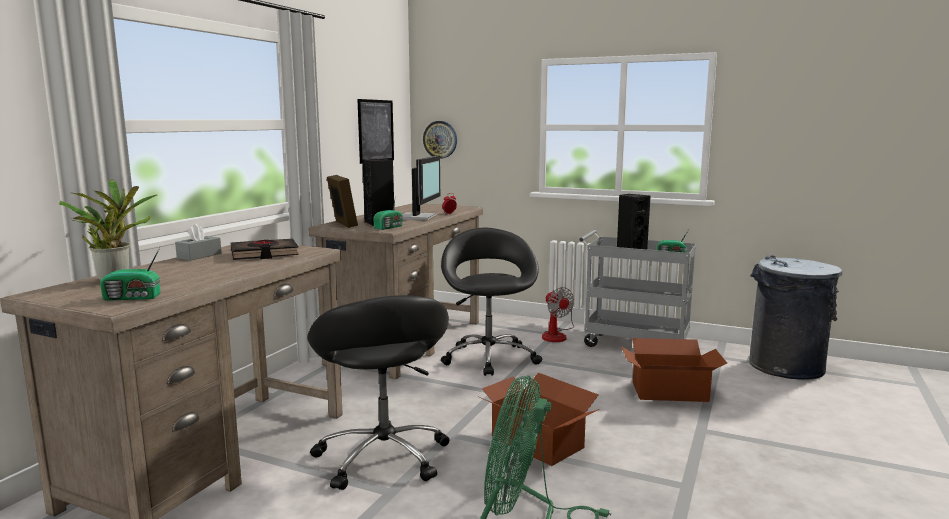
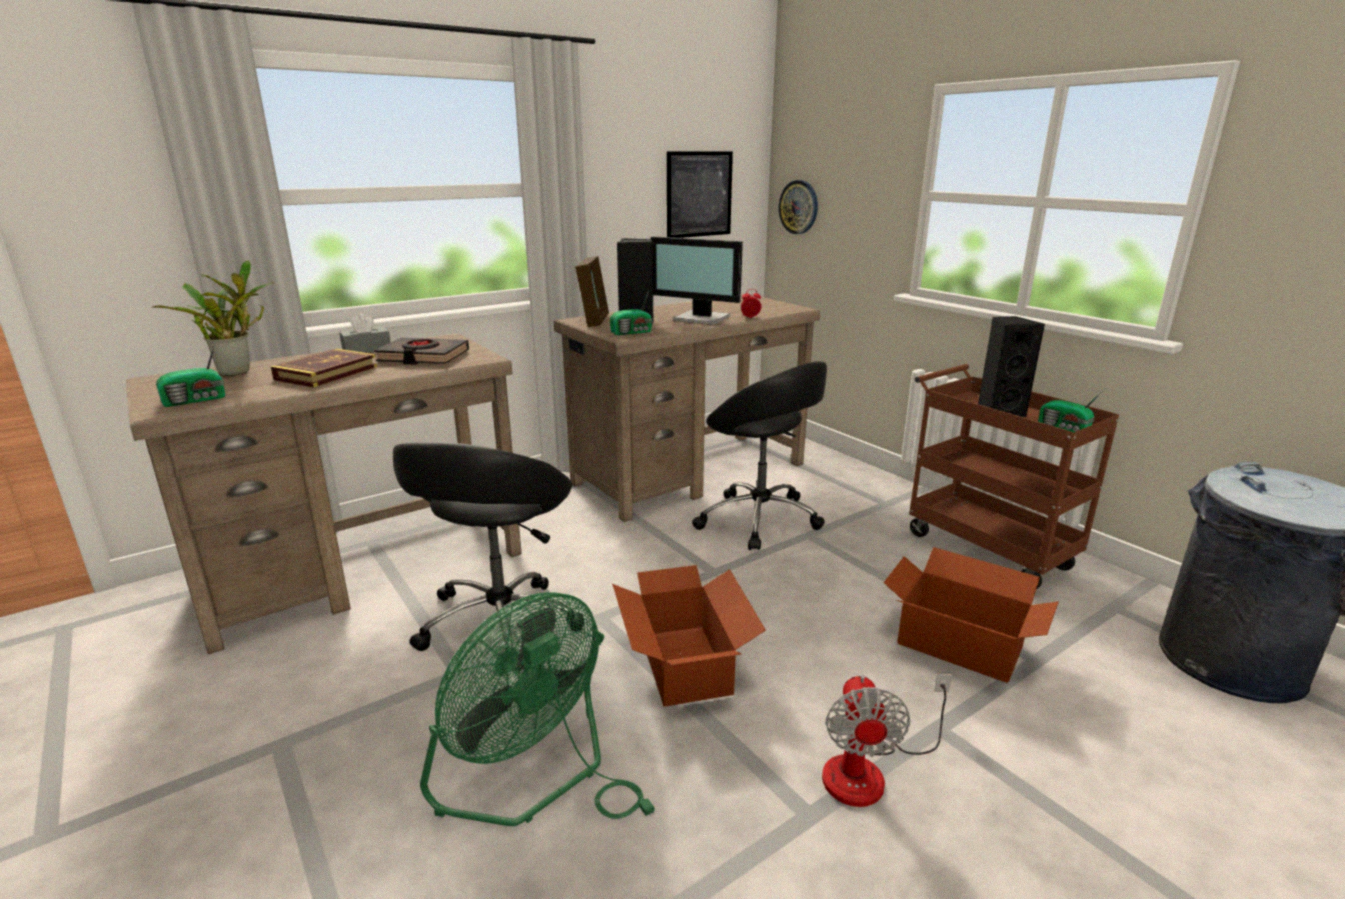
camera: 30 degrees right, 10 degrees up
(133, 298) = (196, 400): radio -> radio turned 60 degrees counterclockwise
(206, 271) = (326, 373): none -> book
(418, 217) = (701, 319): monitor -> monitor turned 75 degrees clockwise
(489, 358) = (761, 520): black office chair -> black office chair turned 120 degrees clockwise
(557, 335) = (888, 506): fan -> fan (869, 770)
(632, 346) = (984, 550): grey cart -> brown cart

